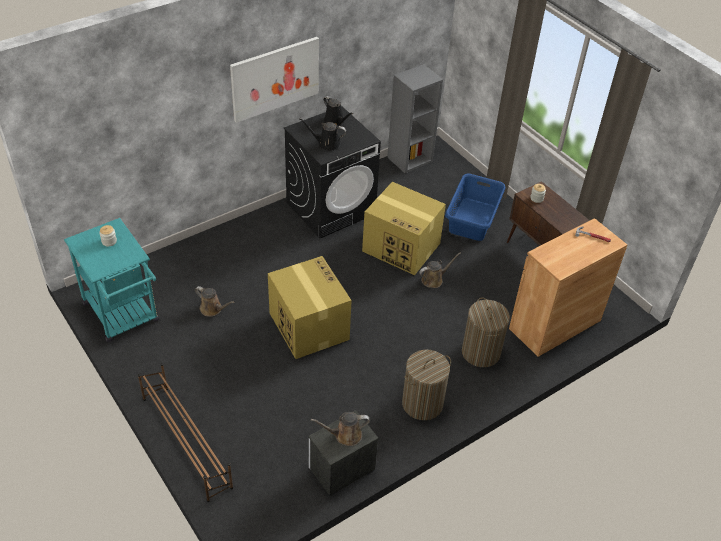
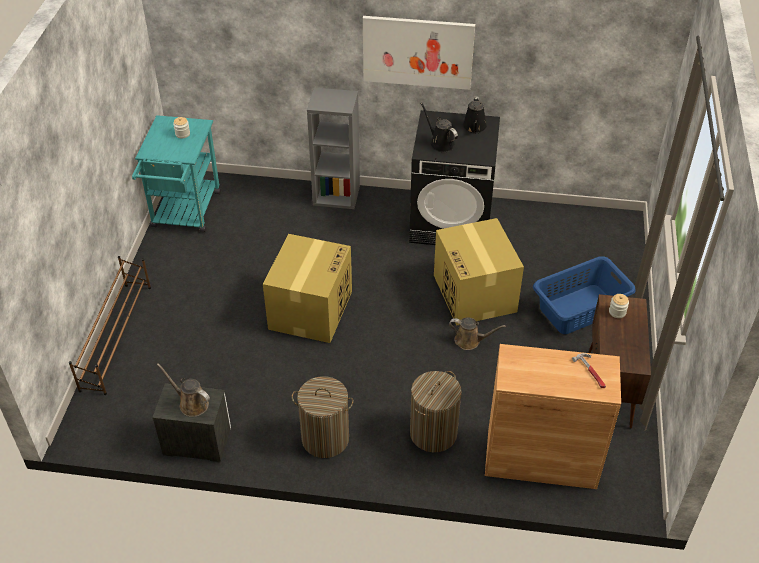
camera: 45 degrees right, 0 degrees up
(212, 309) = (253, 248): brown watering can -> none
(410, 159) = (584, 218): grey bookcase -> grey bookcase (337, 195)

